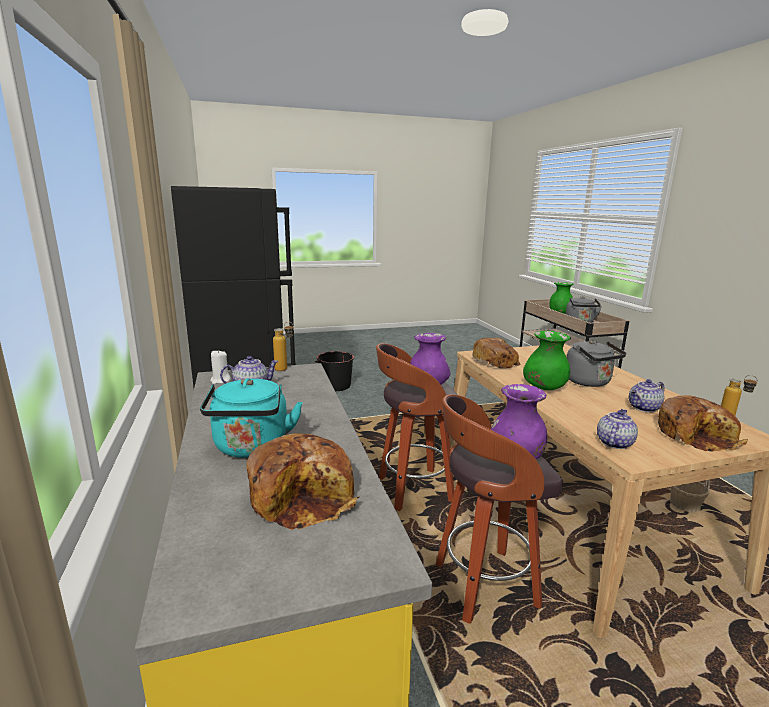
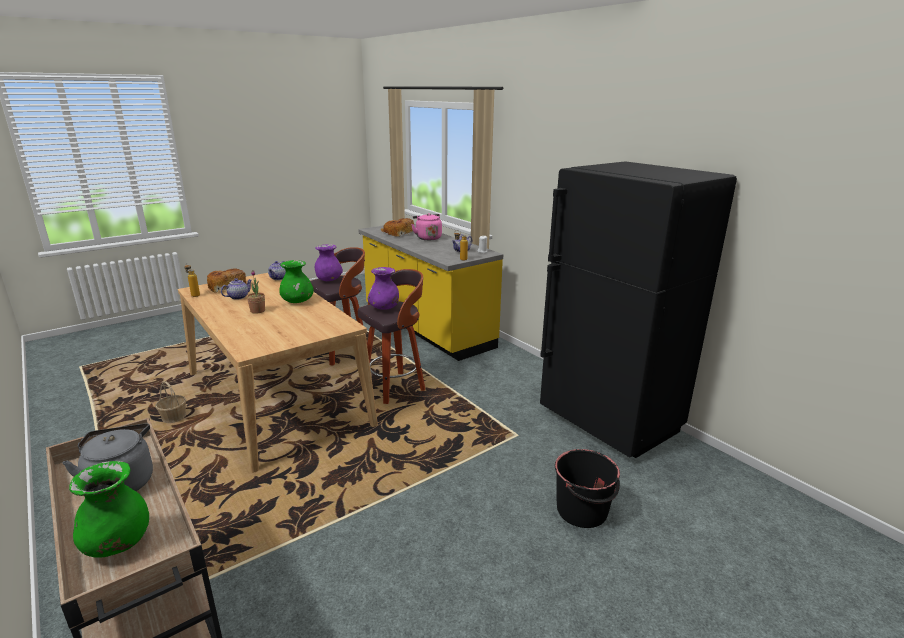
camera: 160 degrees right, 5 degrees up
(251, 448) = (427, 238): turquoise kettle -> pink kettle
(496, 361) = (328, 320): bread -> none
(589, 382) = (257, 311): grey kettle -> potted plant

